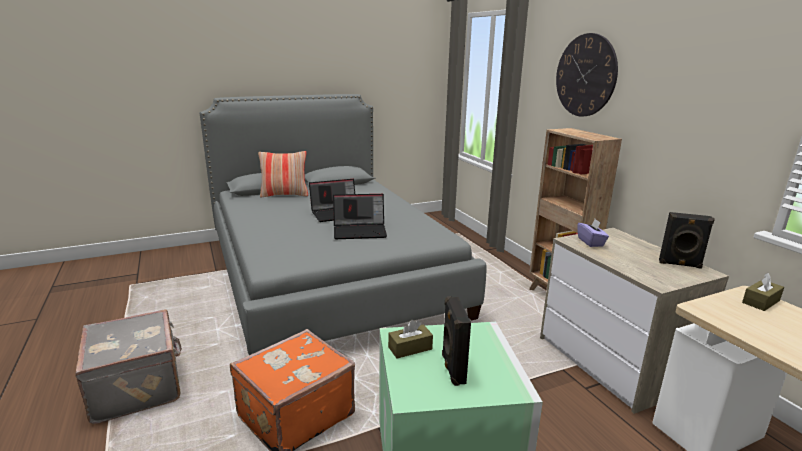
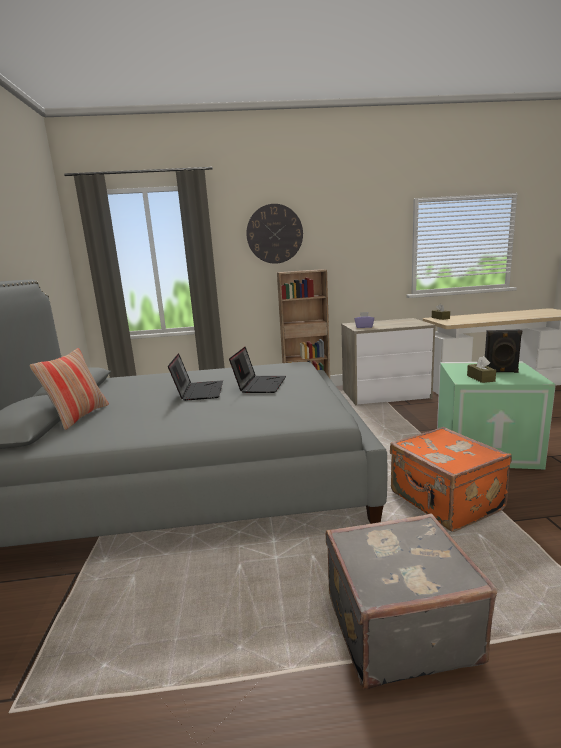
camera: 70 degrees left, 5 degrees down
(680, 264) = (399, 320): black speaker -> none

